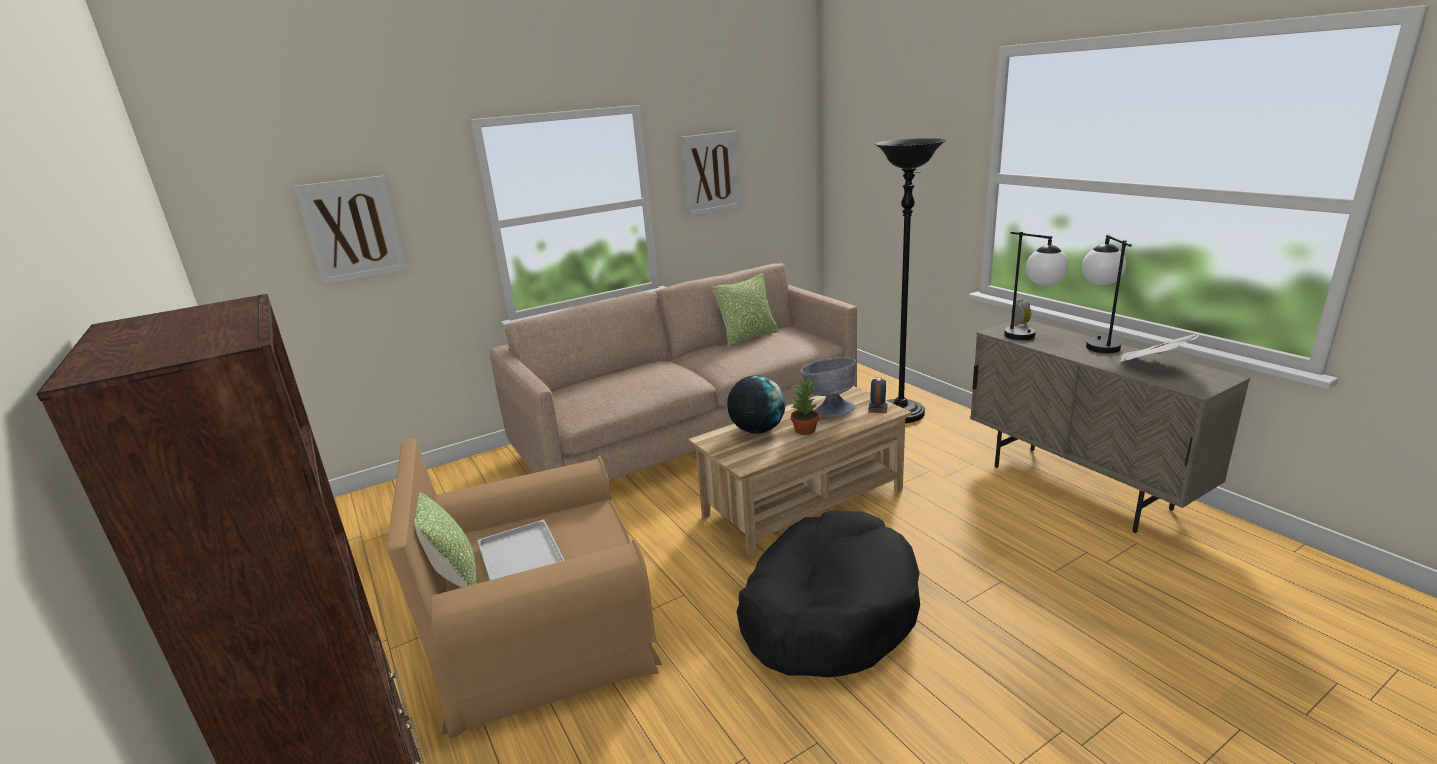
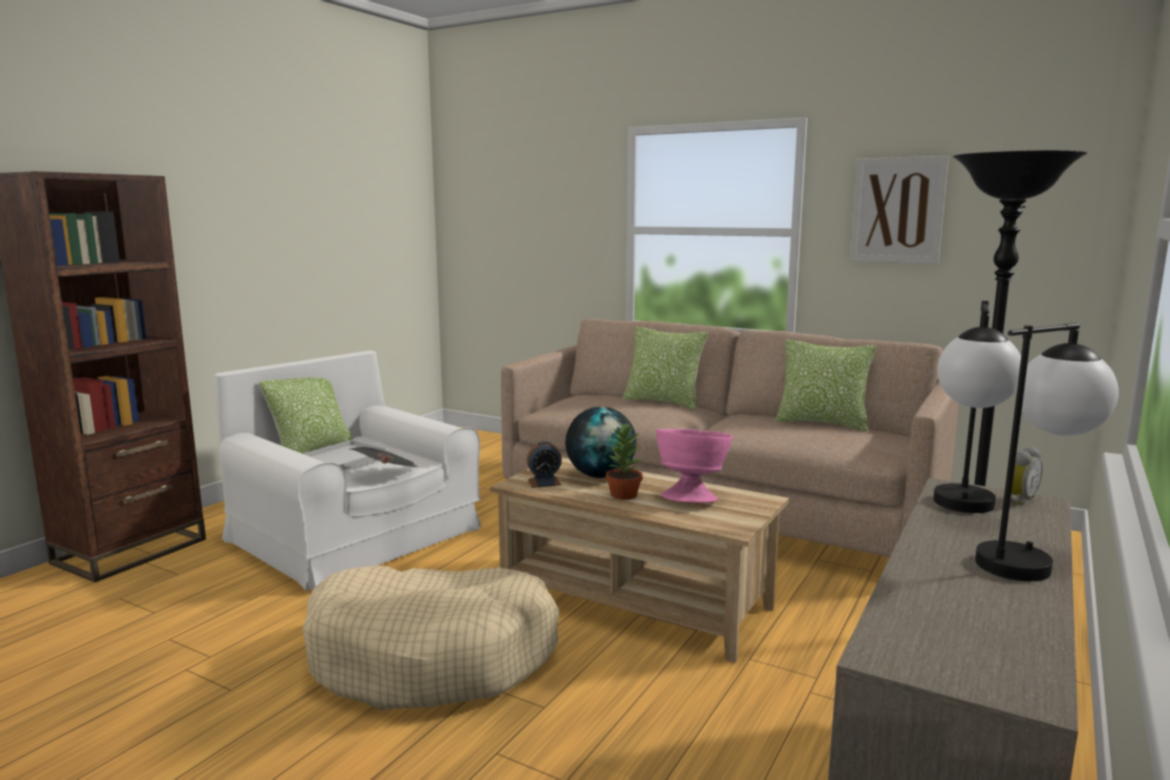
camera: 60 degrees right, 10 degrees down
(352, 230) = (526, 214): picture -> none
(543, 626) = (354, 535): brown armchair -> white armchair
(633, 368) = (663, 402): none -> pillow
(828, 410) = (691, 498): grey bowl -> pink bowl
(828, 610) = (433, 657): black dog bed -> beige dog bed
(878, 408) = (733, 521): alarm clock -> alarm clock (544, 482)
(1152, 365) = (978, 611): newspaper -> newspaper (388, 475)

